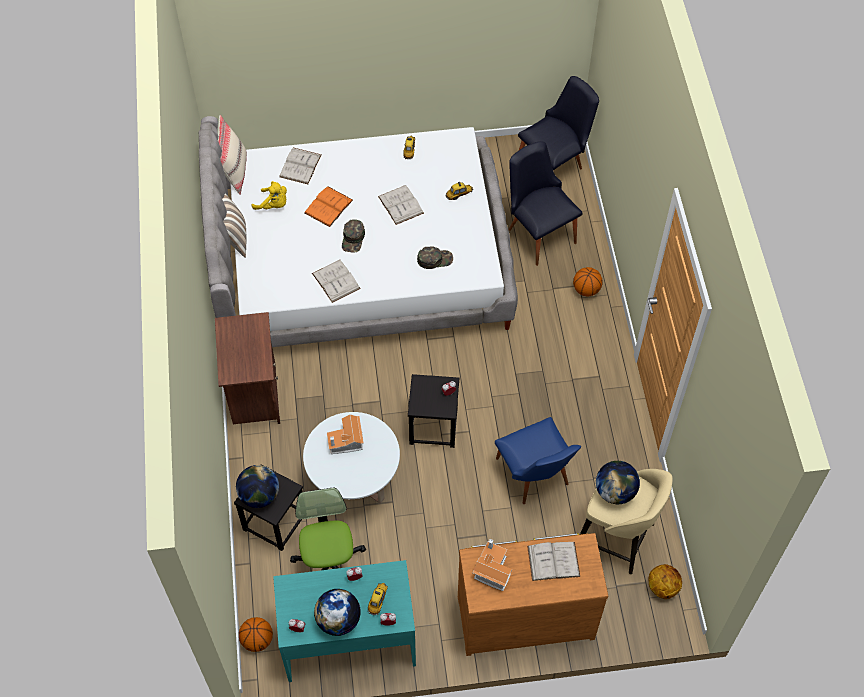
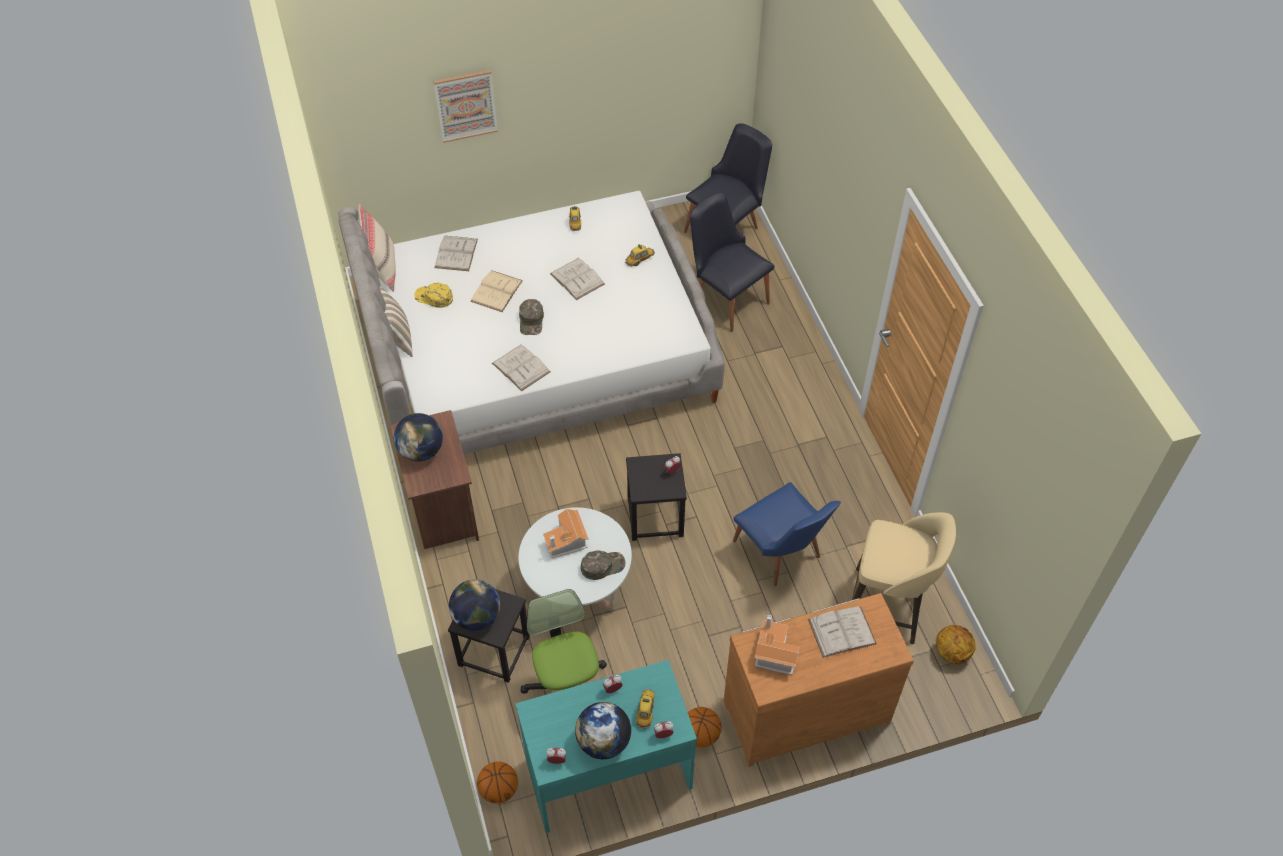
camera: 10 degrees left, 5 degrees down
(273, 205) = (433, 297): yellow plush toy -> yellow cap
(323, 38) = (466, 105): none -> picture
(328, 206) = (496, 291): orange book -> beige book
(435, 259) = (628, 330): green cap -> green cap (602, 565)
(586, 290) = (791, 349): basketball -> basketball (700, 735)
(615, 491) = (888, 547): globe -> globe (421, 451)

